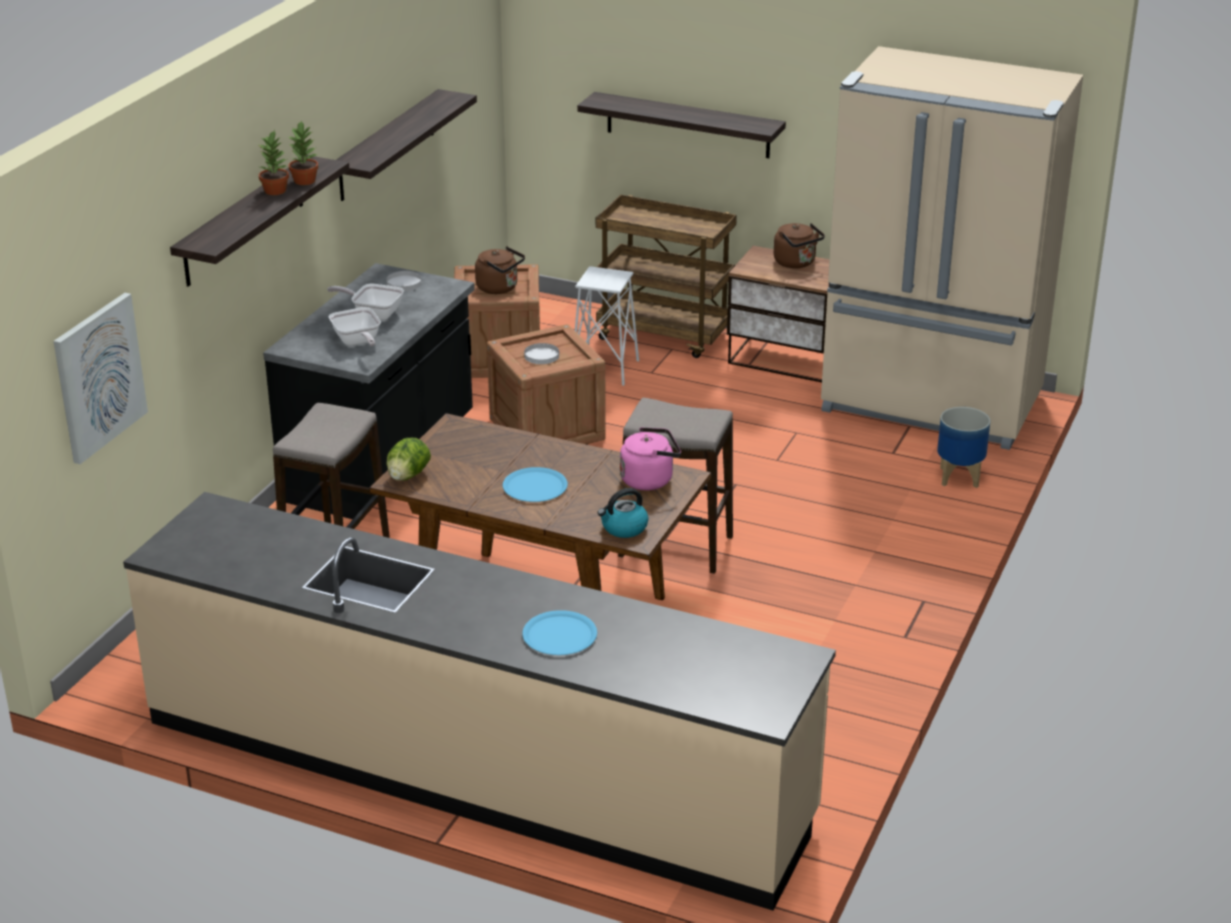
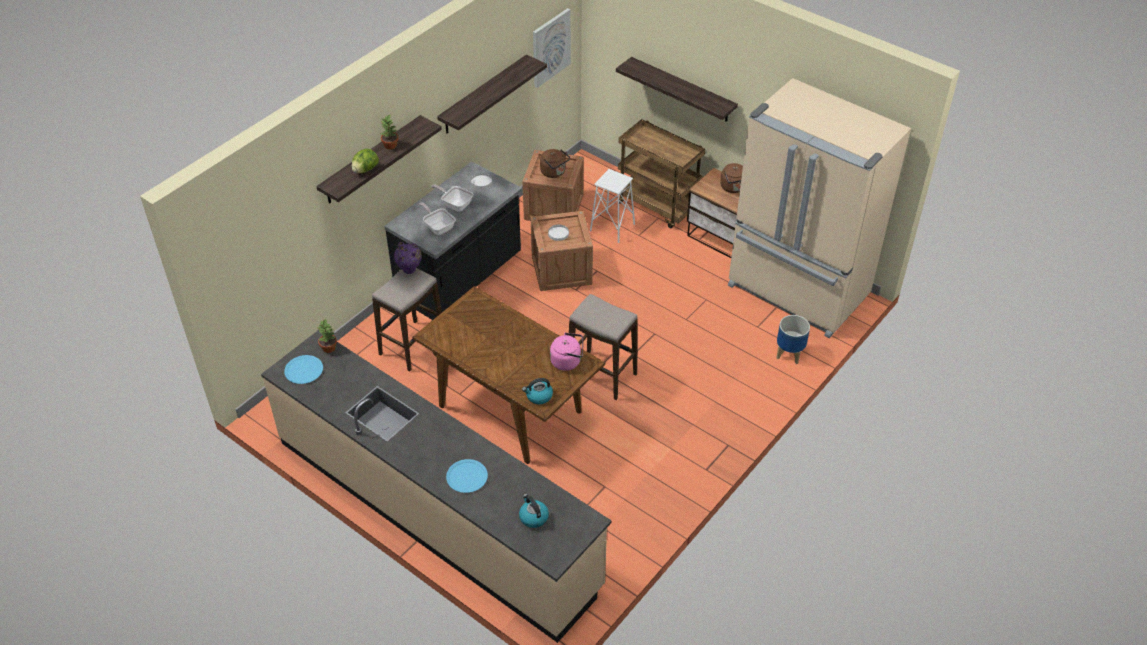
camera: 15 degrees right, 15 degrees up
(99, 377) = (266, 261): picture -> picture (550, 47)
(305, 181) = (410, 139): potted plant -> potted plant (329, 348)
(327, 410) = (410, 271): none -> purple vase
(357, 342) = (438, 227): frying pan -> frying pan turned 150 degrees clockwise
(408, 476) = (436, 332): lettuce -> lettuce (365, 170)
(535, 486) = (502, 354): blue plate -> blue plate (304, 370)
(702, 667) = (533, 517): none -> kettle

